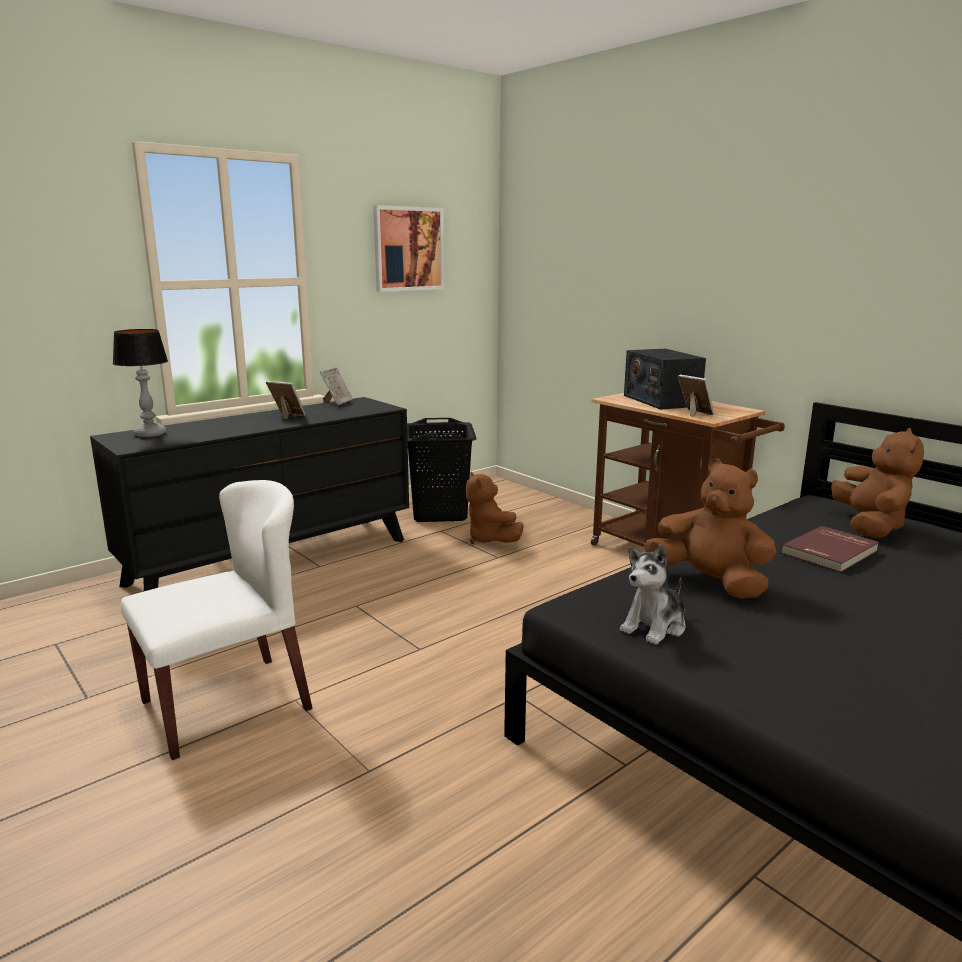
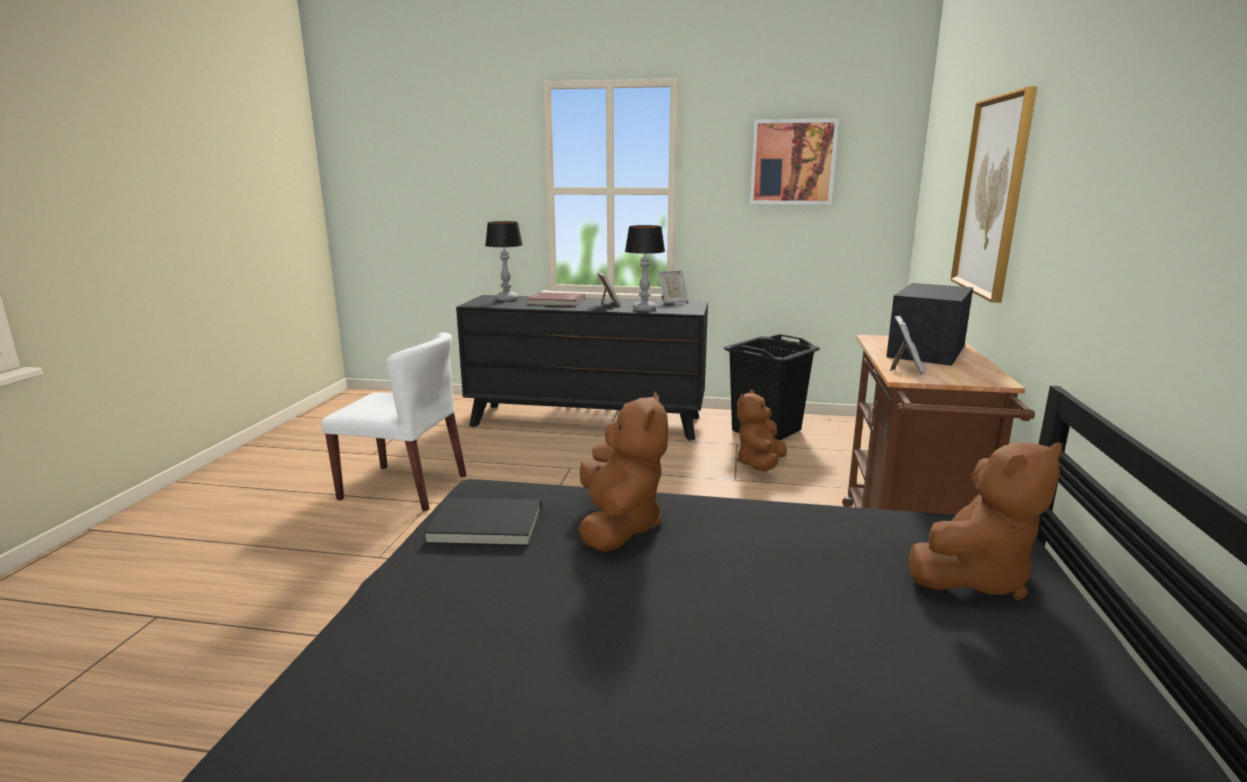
camera: 50 degrees right, 0 degrees up
(341, 414) = (645, 309): none -> table lamp
(654, 626) = (485, 526): plush toy -> black book
(659, 279) = (992, 196): none -> picture
(831, 552) = (817, 568): red book -> red book (556, 302)

